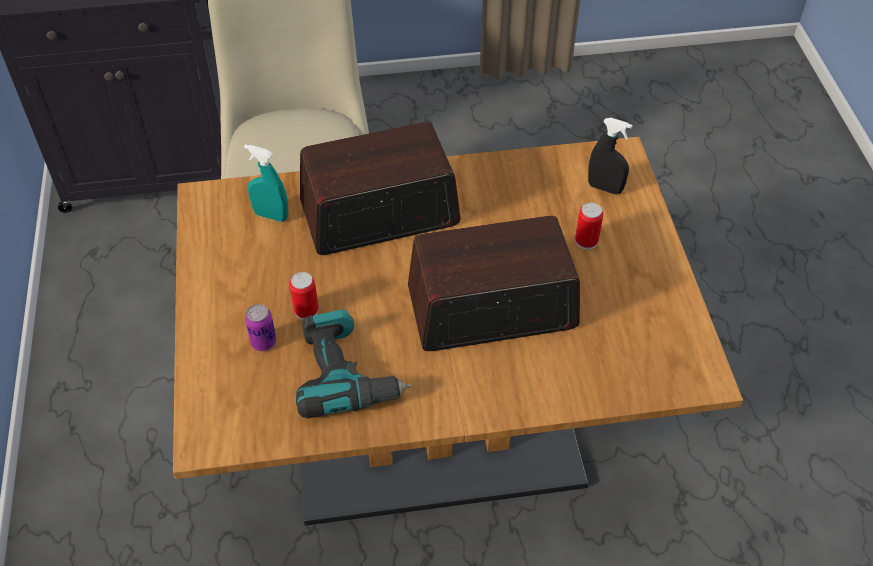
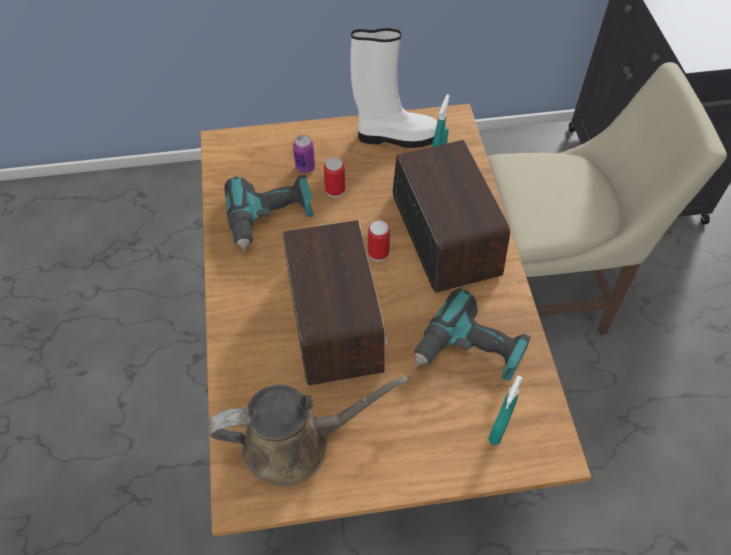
camera: 90 degrees right, 5 degrees up
(223, 252) = (395, 136): none -> white boot
(526, 202) = (470, 352): none -> power drill
(586, 241) = (419, 404): can -> can (378, 253)
(605, 188) = (498, 429): black spray bottle -> turquoise spray bottle
(641, 336) = (295, 443): none -> brown watering can

